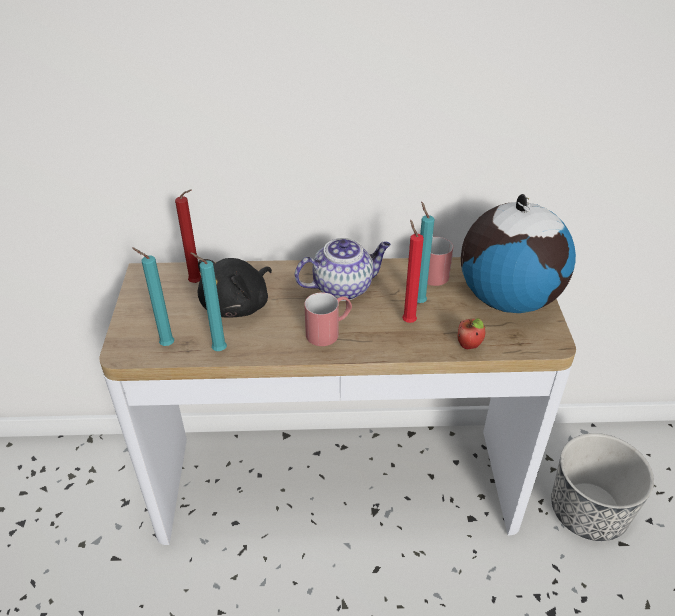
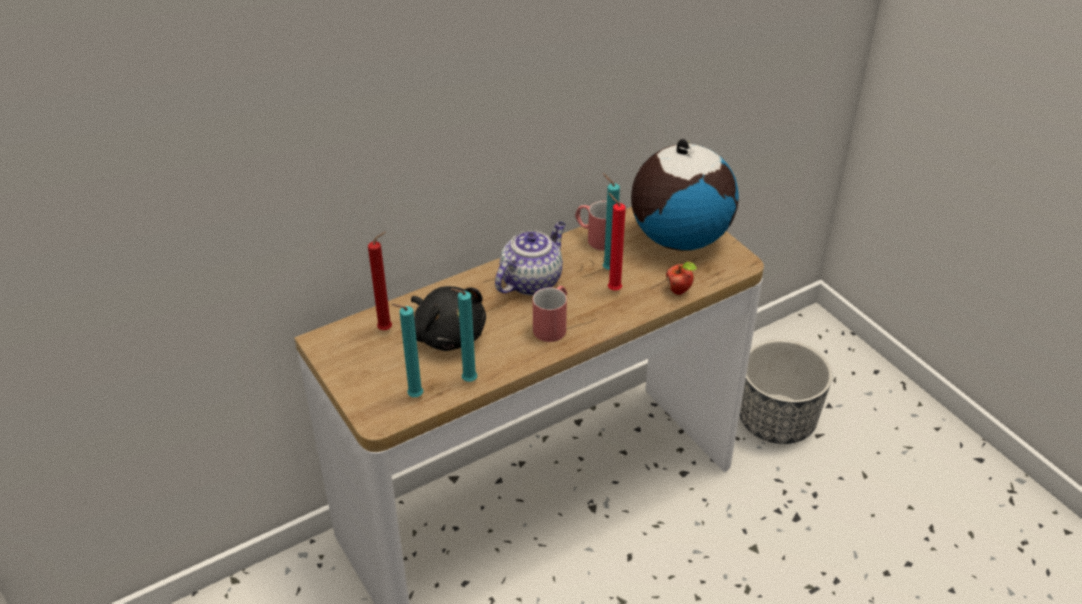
camera: 30 degrees left, 0 degrees up
(238, 305) = (448, 334): black plush toy -> black plush toy turned 45 degrees counterclockwise

